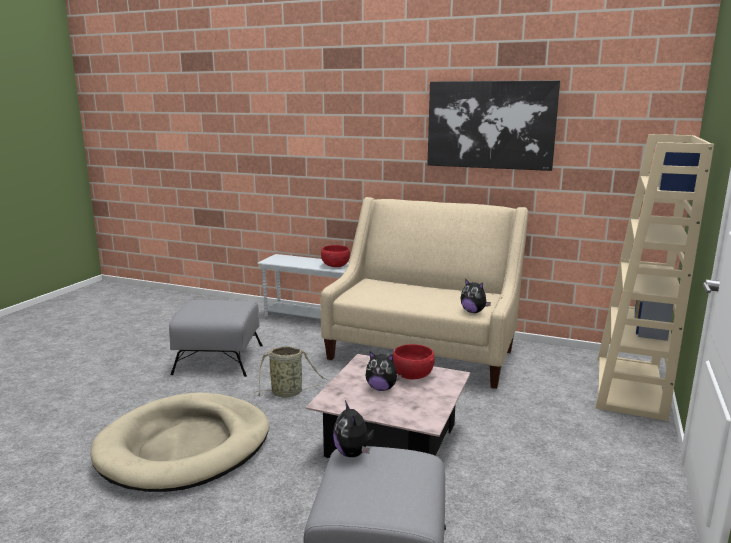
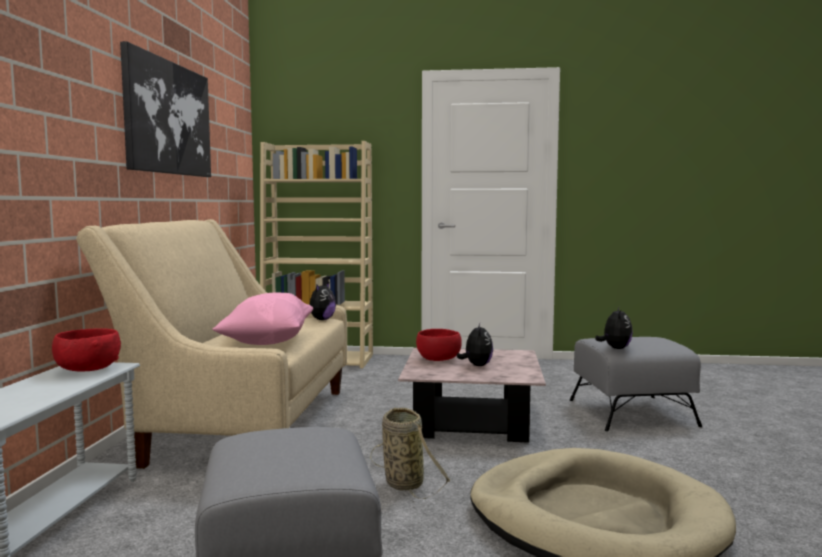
camera: 105 degrees left, 10 degrees down
(353, 453) = (615, 348): plush toy -> plush toy turned 45 degrees counterclockwise
(387, 295) = (267, 342): none -> pink pillow

